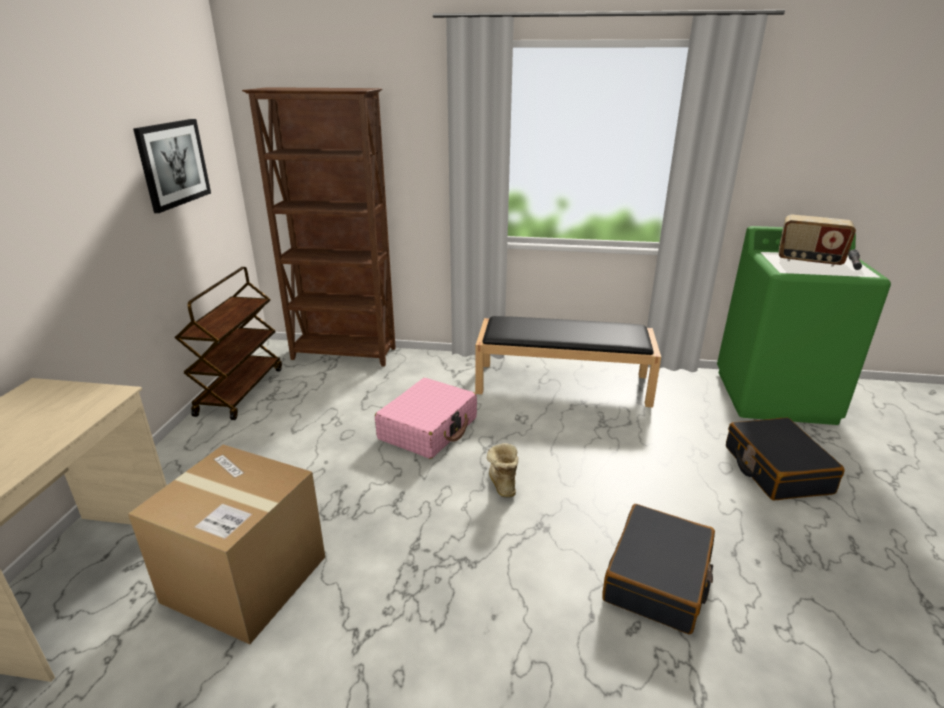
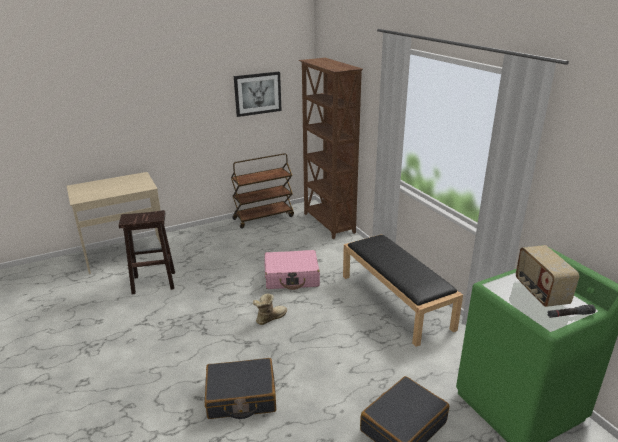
camera: 55 degrees right, 0 degrees up
(245, 579) = (153, 283): cardboard box -> brown stool

